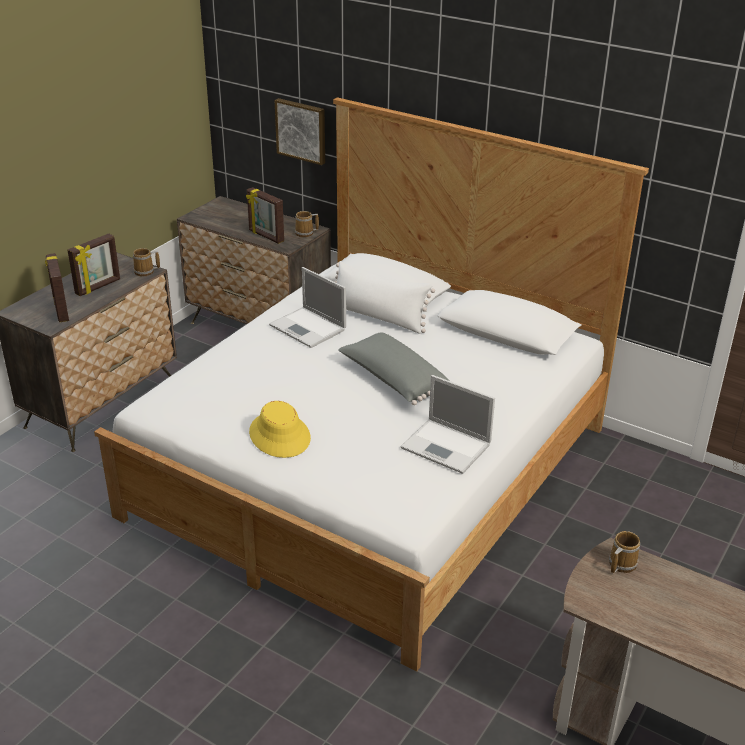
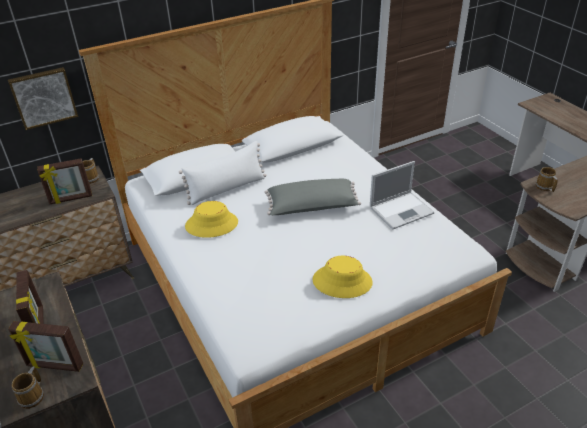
camera: 60 degrees left, 5 degrees up
(146, 272) = (47, 285): mug -> mug (33, 396)
(309, 328) = (211, 224): laptop -> yellow hat

